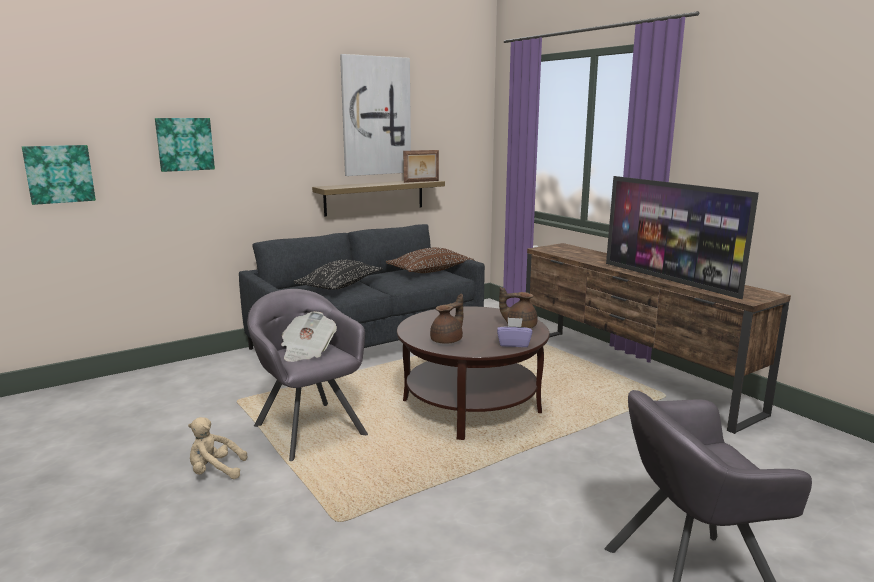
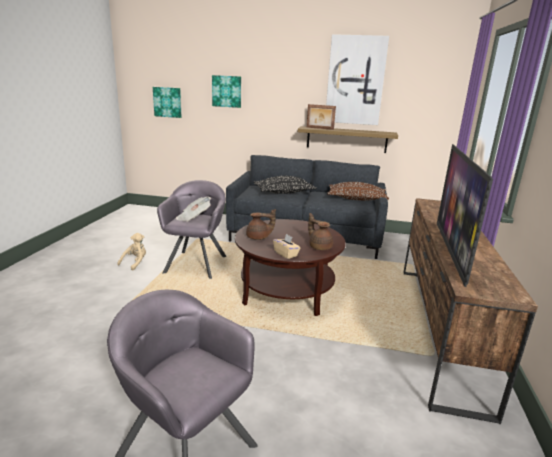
camera: 45 degrees right, 5 degrees up
(215, 471) = (135, 263): beige plush toy -> beige plush toy turned 75 degrees clockwise
(421, 181) = (379, 133): picture frame -> picture frame (319, 128)
(514, 344) = (286, 254): purple tissue box -> beige tissue box

